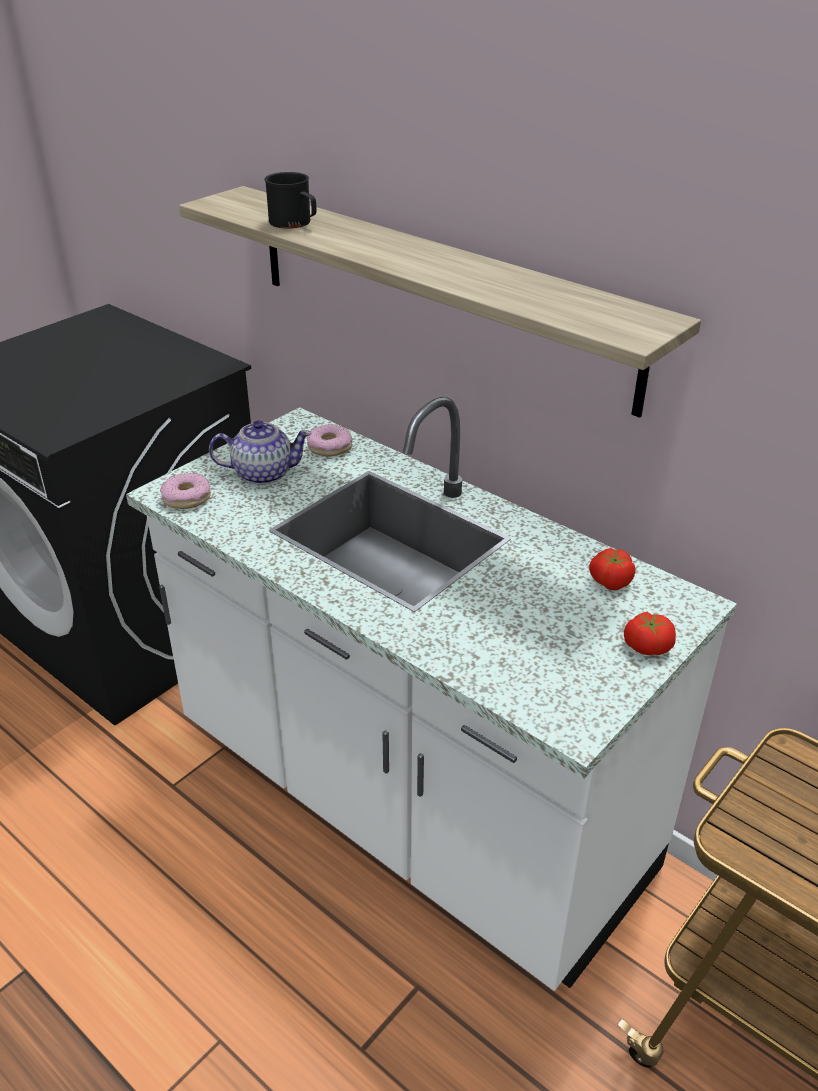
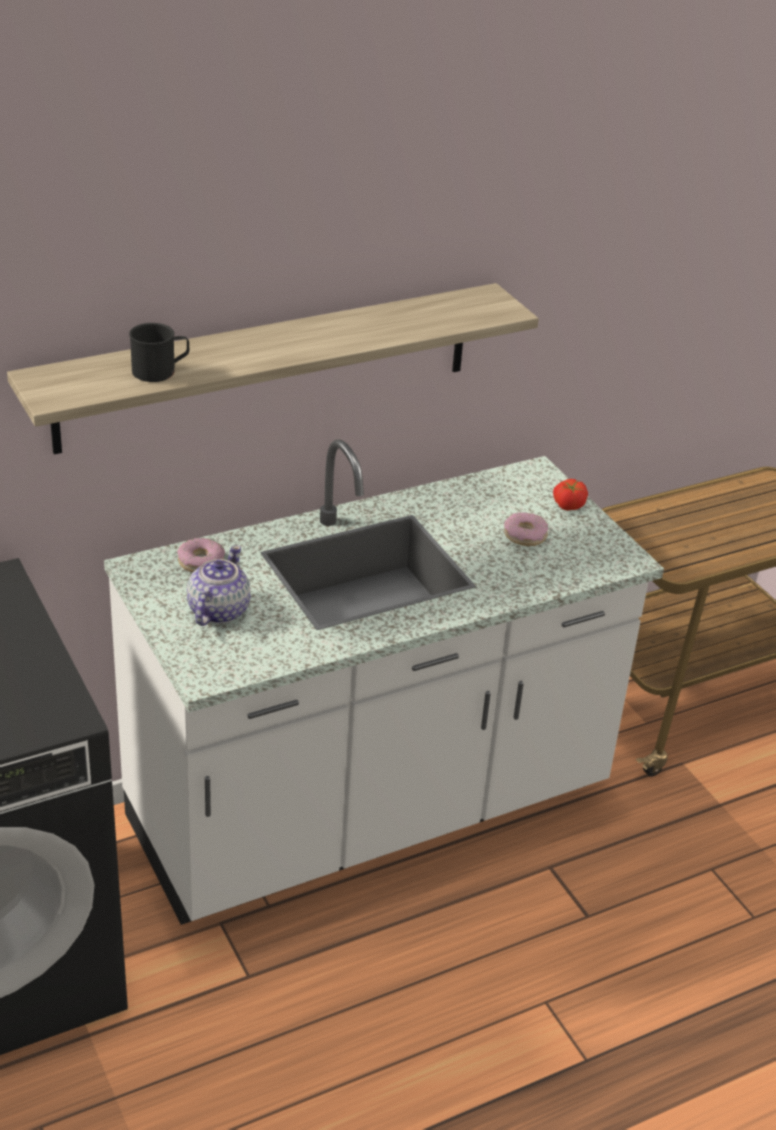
camera: 70 degrees left, 0 degrees up
(186, 498) = (227, 665): donut -> donut (525, 535)
(610, 581) = (493, 493): tomato -> none

